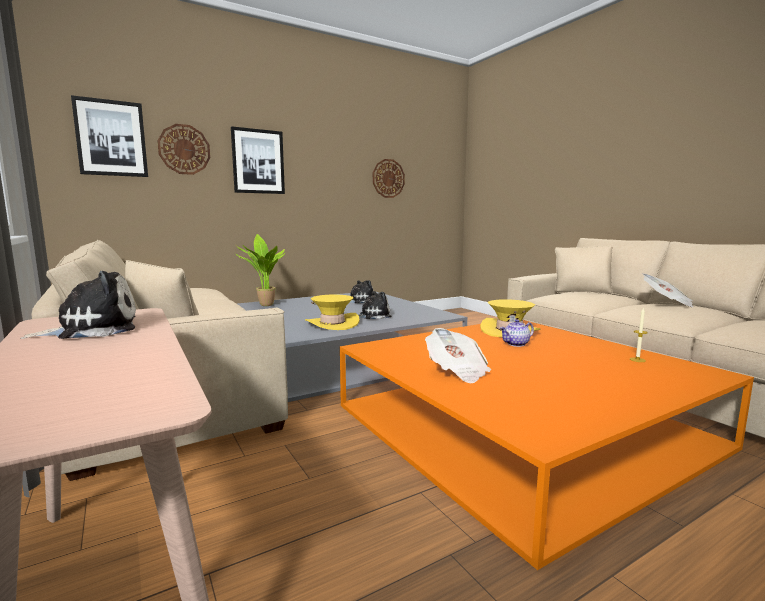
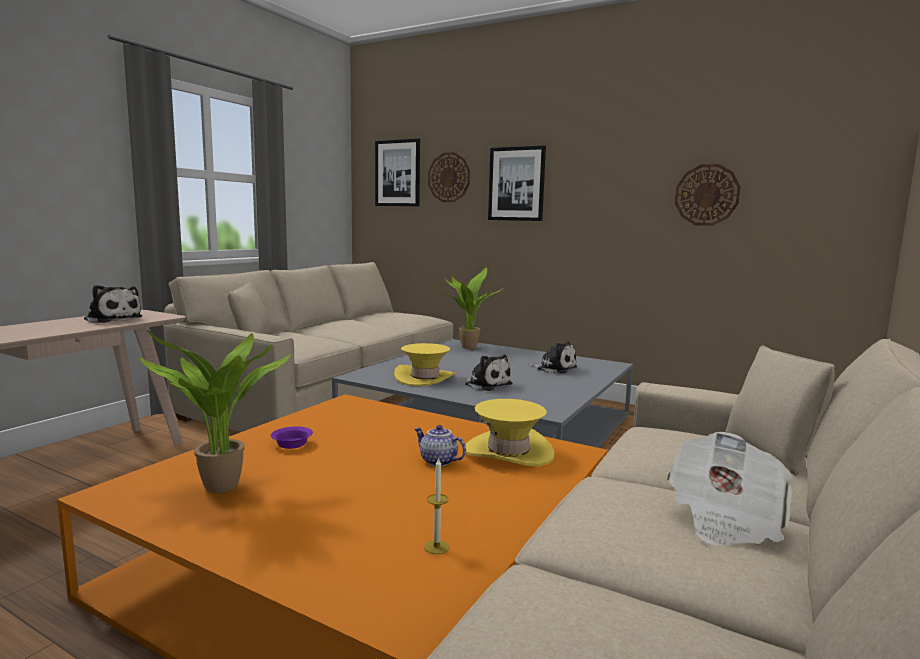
camera: 60 degrees right, 0 degrees up
(457, 371) = (291, 445): newspaper -> purple bowl
(545, 397) = (223, 490): none -> potted plant

